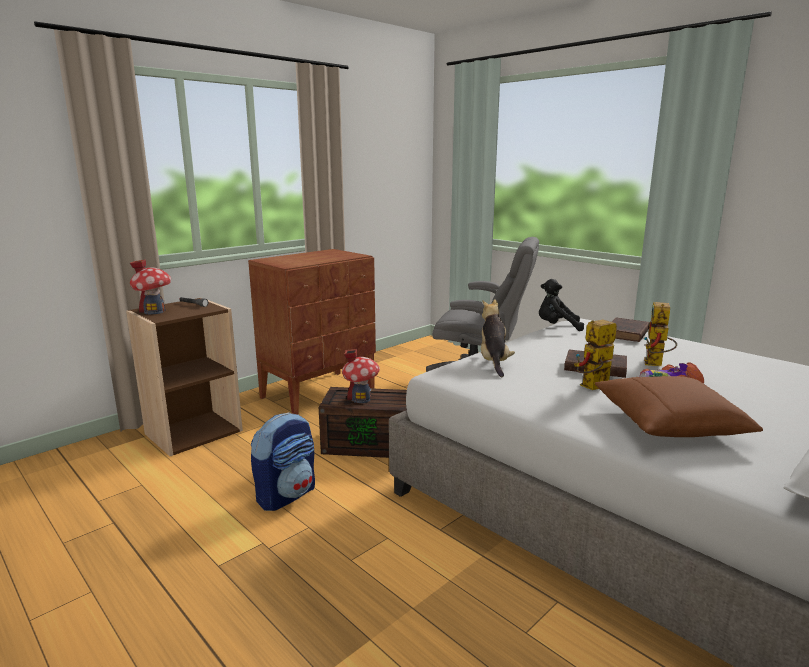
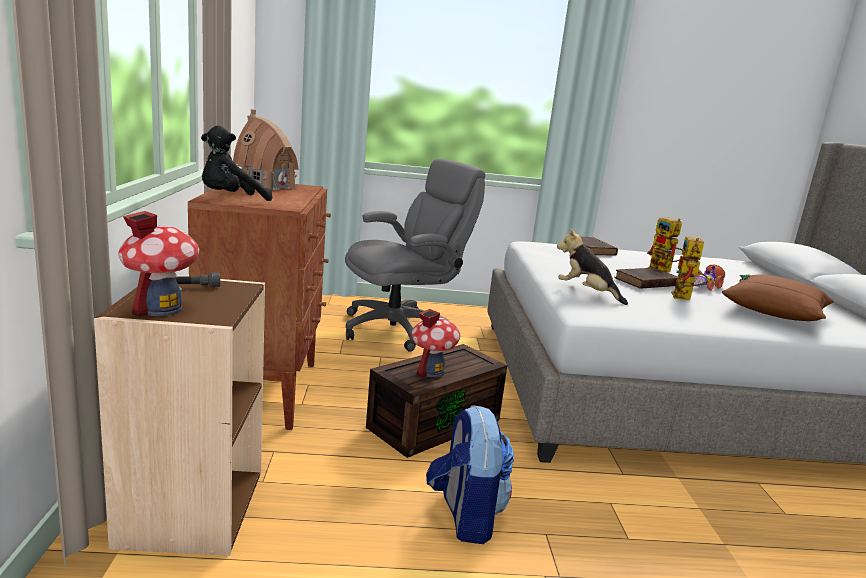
camera: 50 degrees left, 0 degrees up
(331, 254) = (267, 186): none -> toy house
(557, 327) = (535, 252): black plush toy -> black plush toy (231, 200)

